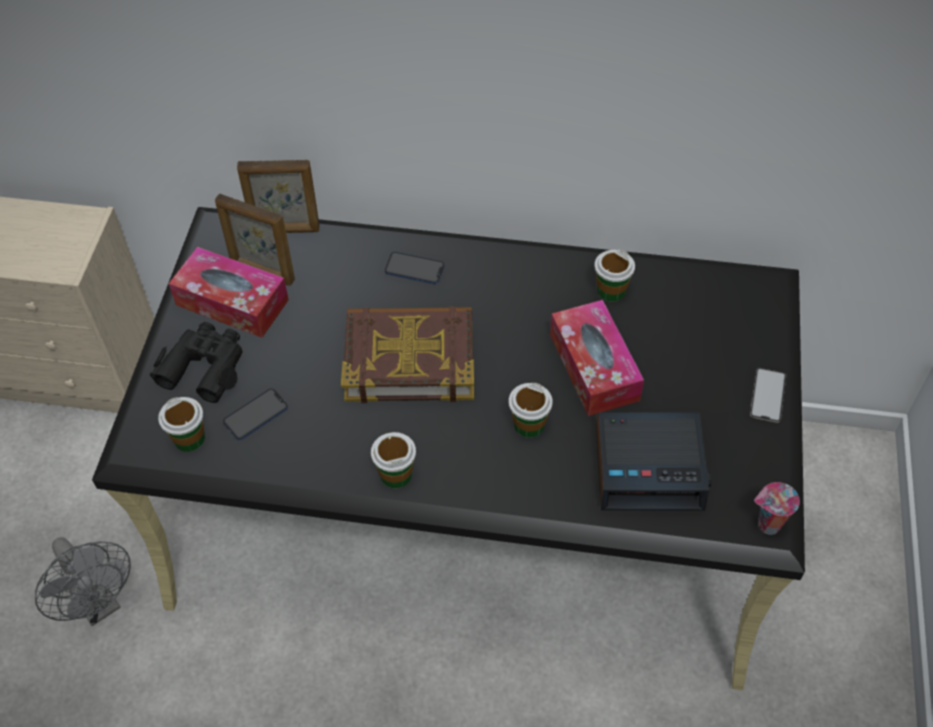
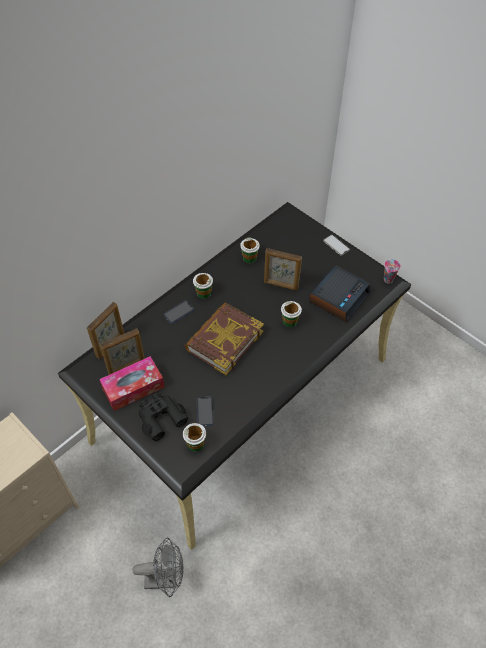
camera: 55 degrees left, 0 degrees up
(396, 474) = (277, 378): cup -> cup (203, 293)
(594, 367) = (281, 285): tissue box -> picture frame

